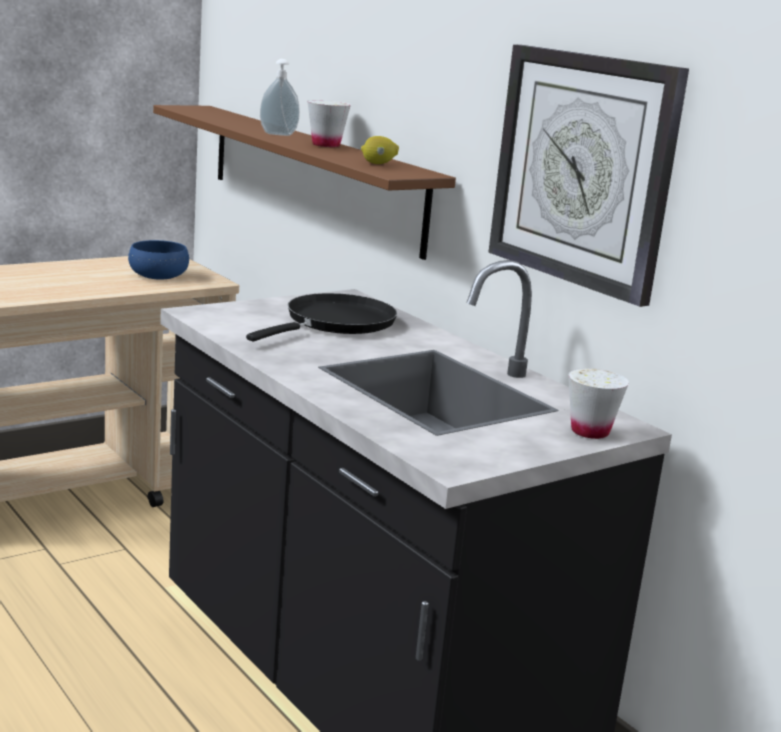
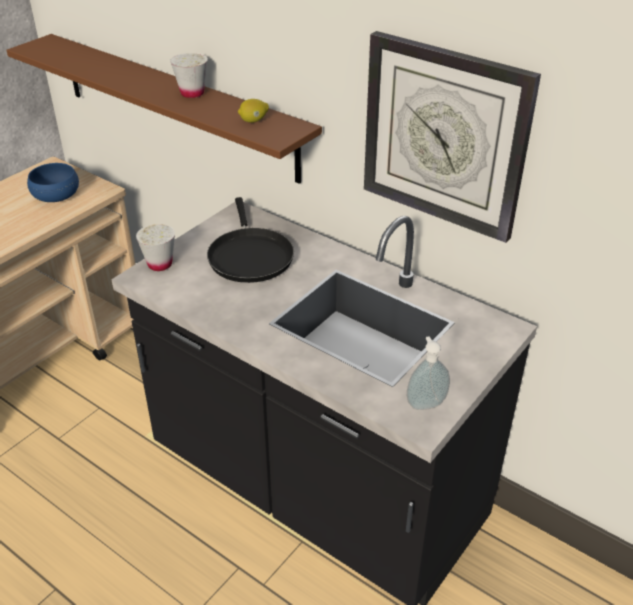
camera: 15 degrees left, 20 degrees up
(278, 134) = (143, 82): soap dispenser -> soap dispenser (425, 403)
(335, 323) = (249, 256): black frying pan -> black frying pan turned 150 degrees clockwise
(590, 432) = (486, 343): white cup -> white cup (160, 264)

